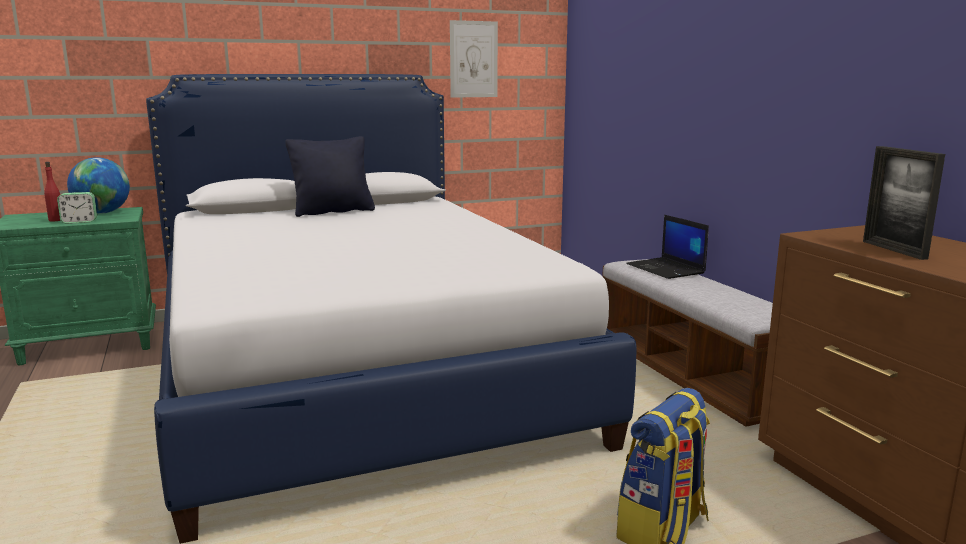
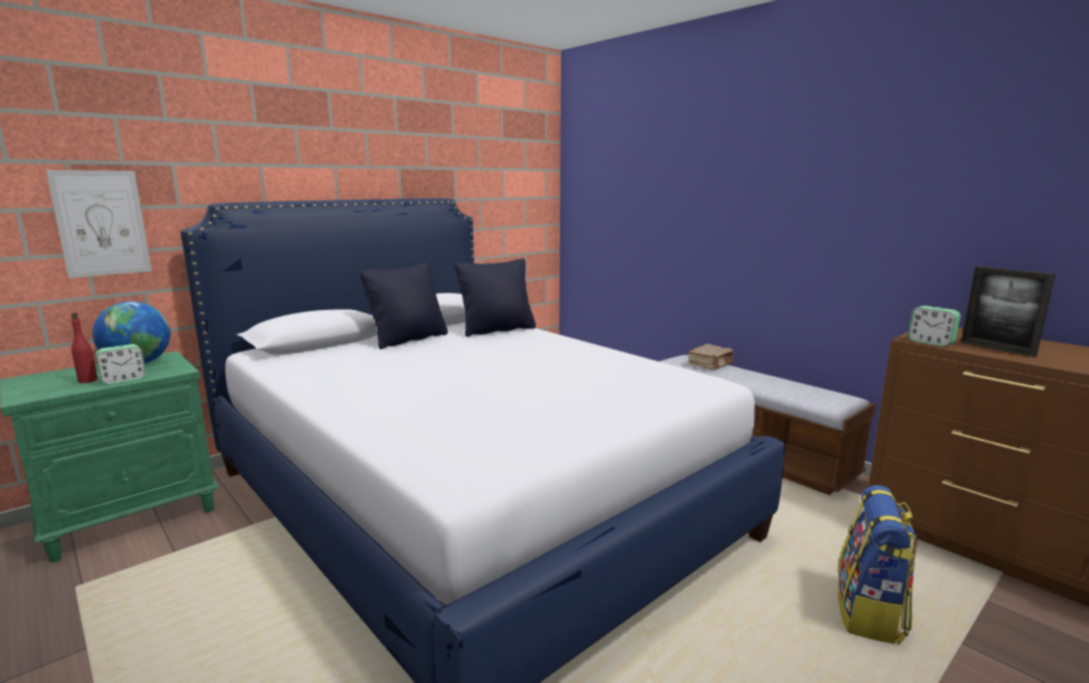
camera: 20 degrees left, 0 degrees up
(427, 210) = (497, 330): none -> black pillow
(473, 59) = (490, 183): picture -> picture (101, 223)
(666, 269) = (711, 364): laptop -> brown book
(820, 239) = (930, 342): none -> alarm clock

